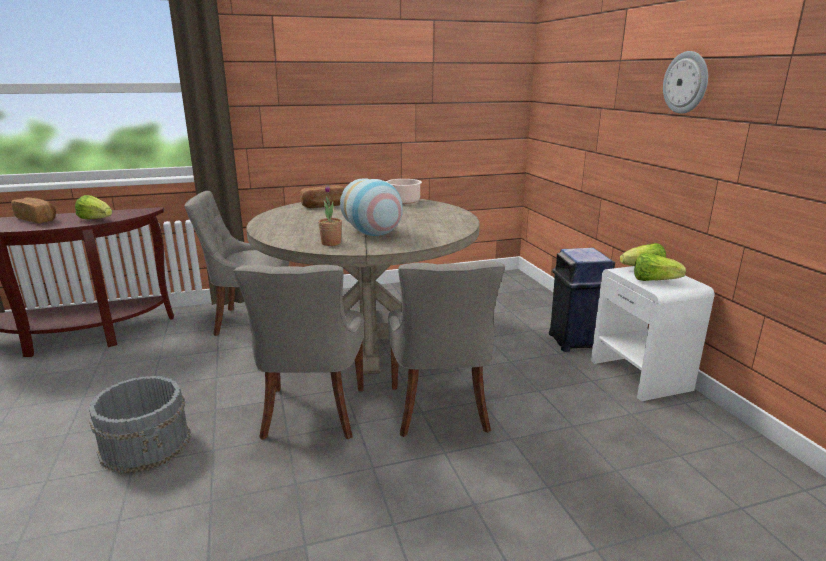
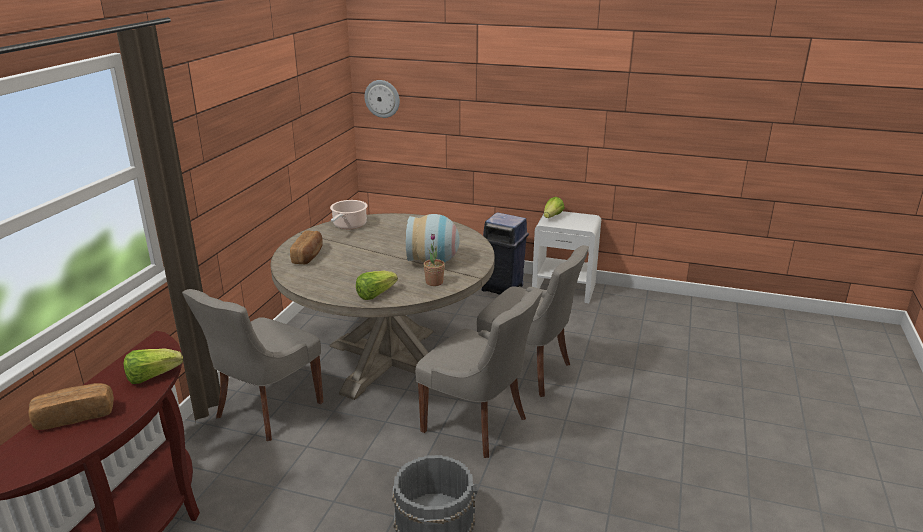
camera: 55 degrees left, 5 degrees up
(654, 281) = (573, 223): lettuce -> lettuce (375, 294)
(686, 82) = (551, 84): wall clock -> wall clock (382, 98)

